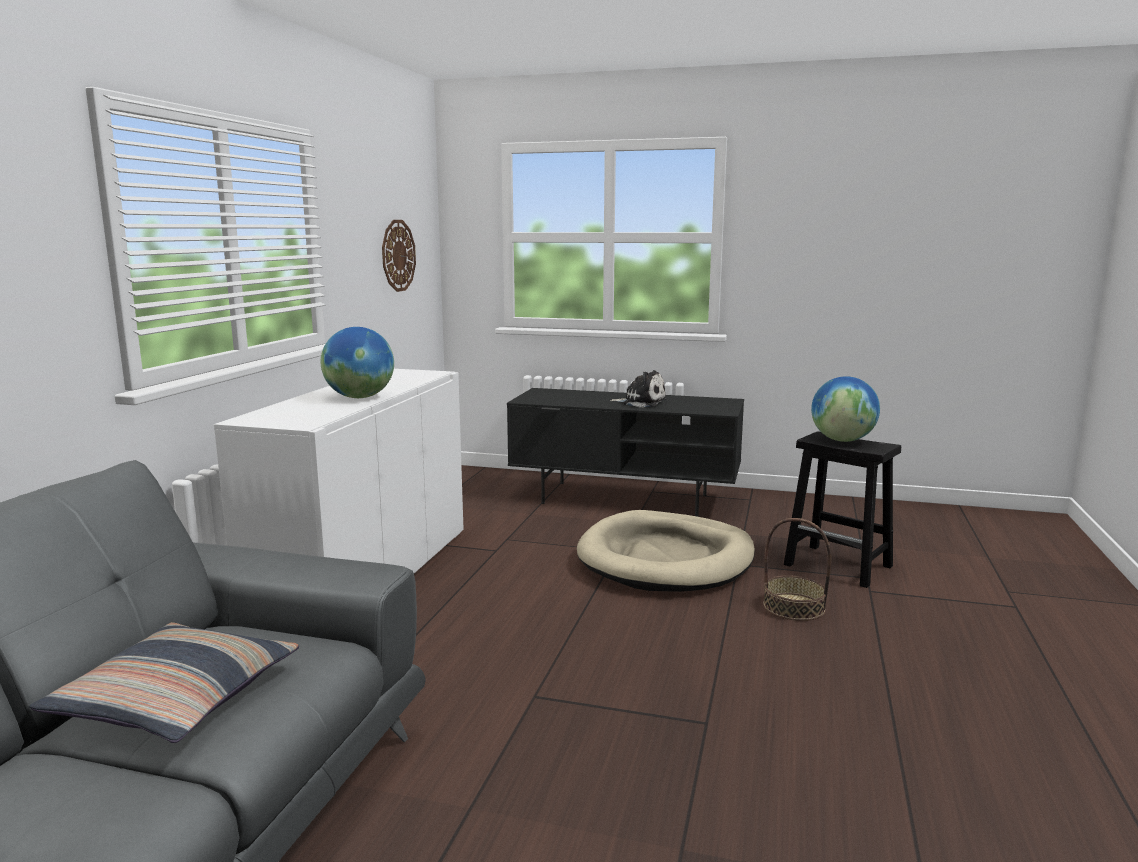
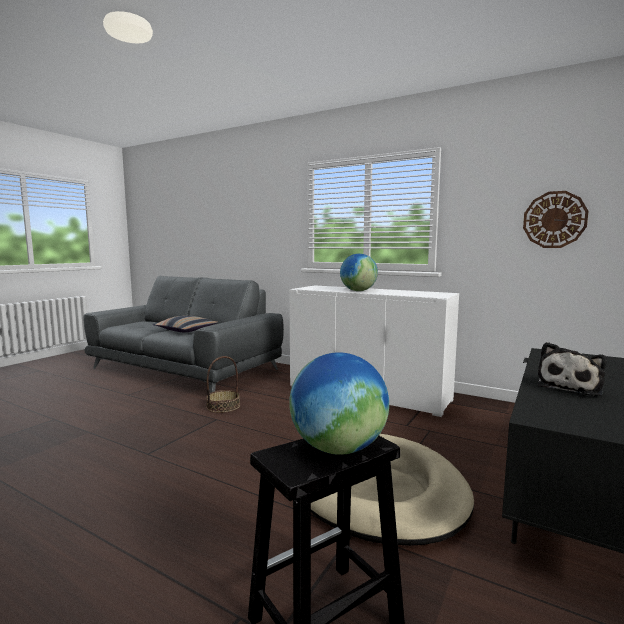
camera: 105 degrees right, 5 degrees down
(794, 607) = (242, 534): basket -> basket (223, 406)

